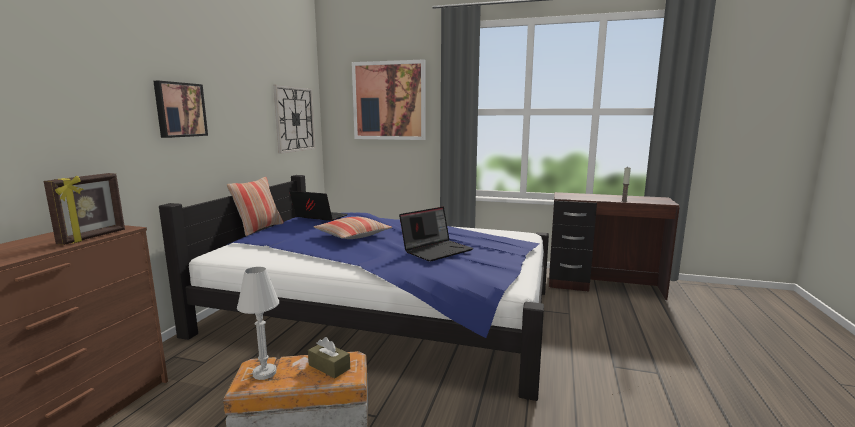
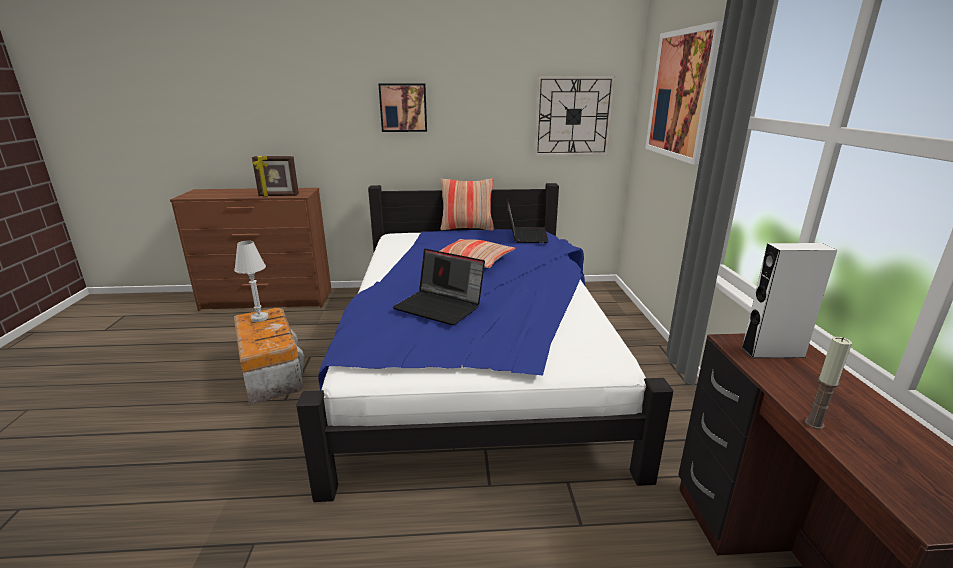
camera: 70 degrees right, 10 degrees up
(329, 367) = (267, 337): brown tissue box -> none
(572, 196) = (772, 352): none -> white speaker

